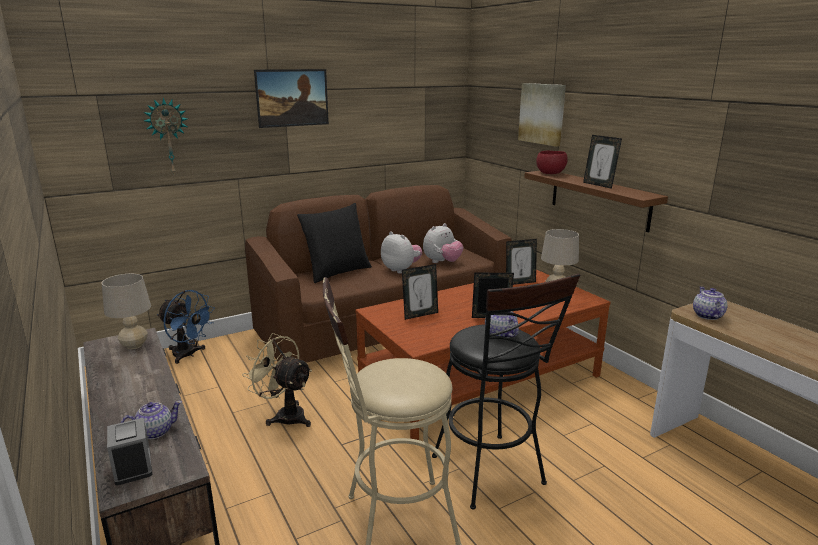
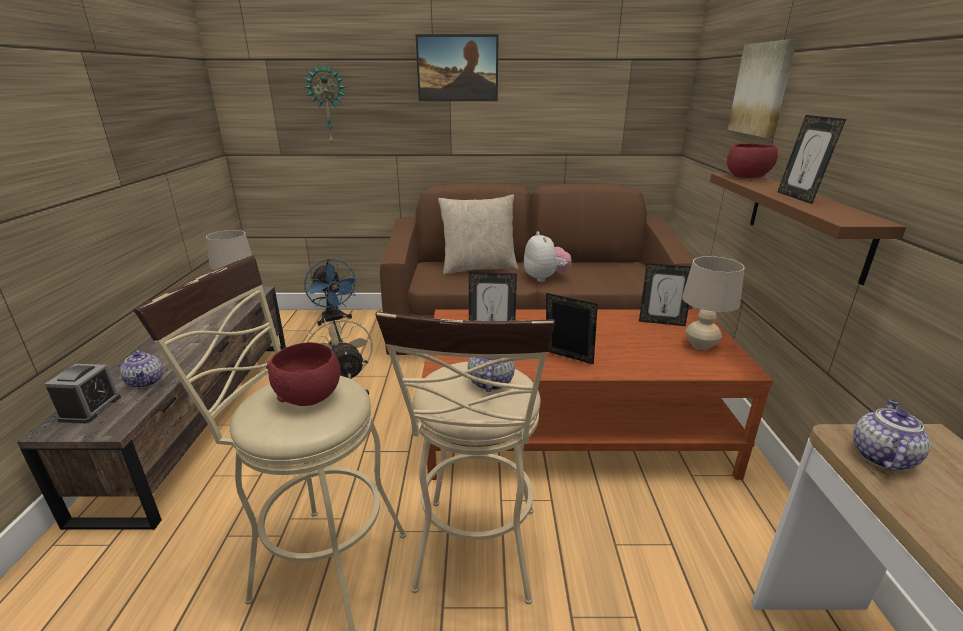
camera: 30 degrees right, 5 degrees up
(154, 432) = (146, 381): teapot -> teapot turned 60 degrees clockwise
(337, 272) = (478, 268): black pillow -> beige pillow
(404, 372) = (310, 397): none -> red bowl
(442, 262) = (602, 279): plush toy -> none
(493, 475) = (476, 558): black stool -> beige stool

